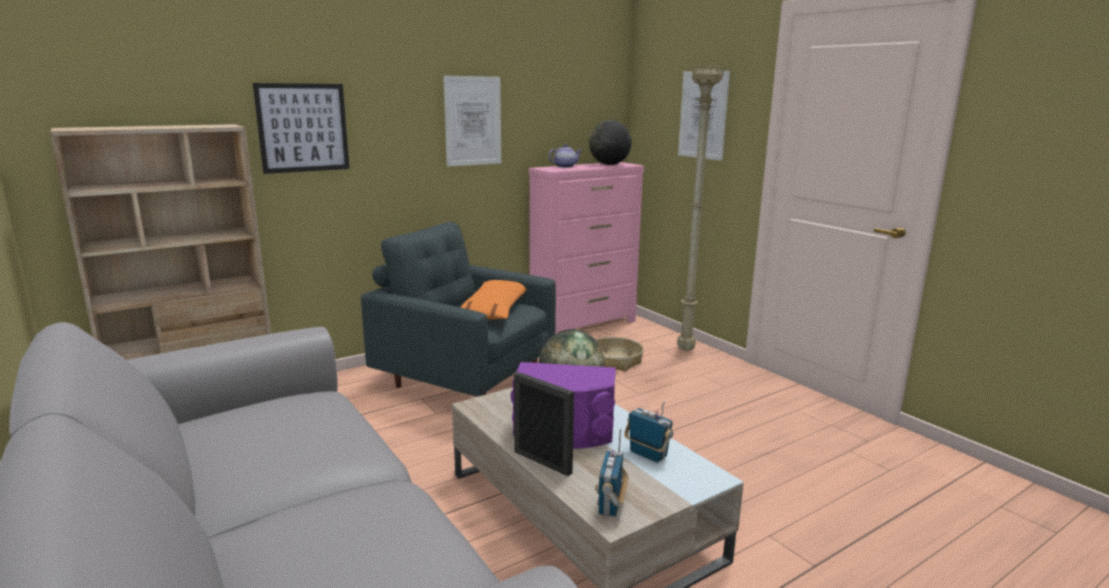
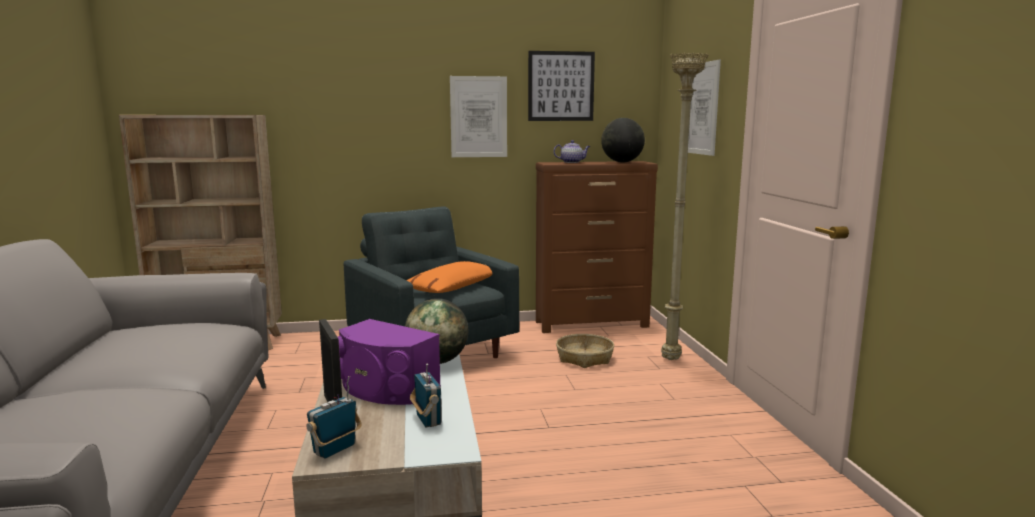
camera: 25 degrees right, 5 degrees down
(303, 128) = (322, 119): picture -> picture (561, 86)
(584, 325) = (592, 324): pink dresser -> brown dresser

